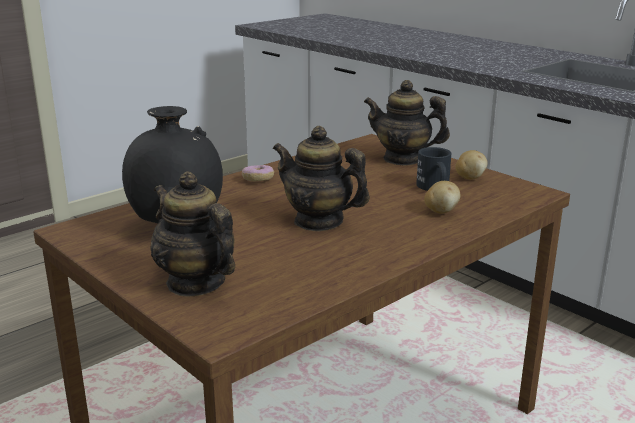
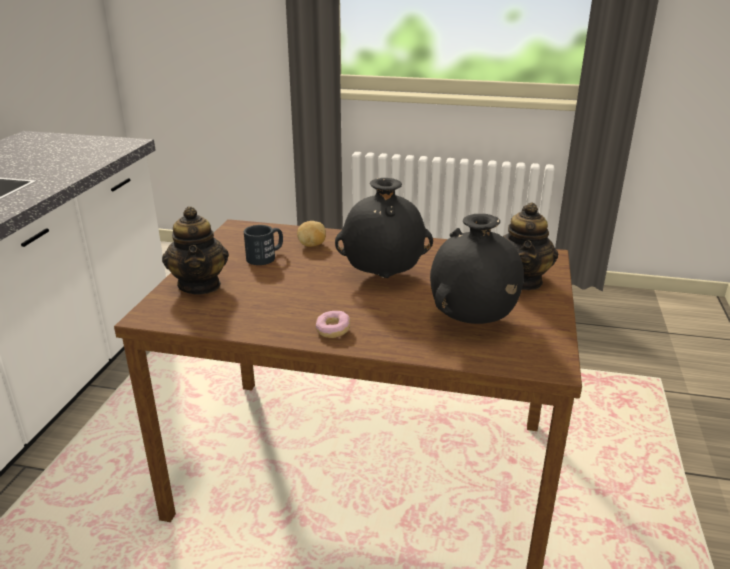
camera: 125 degrees left, 5 degrees up
(319, 221) = (384, 276): teapot -> black vase
(469, 178) = (228, 250): potato -> none

